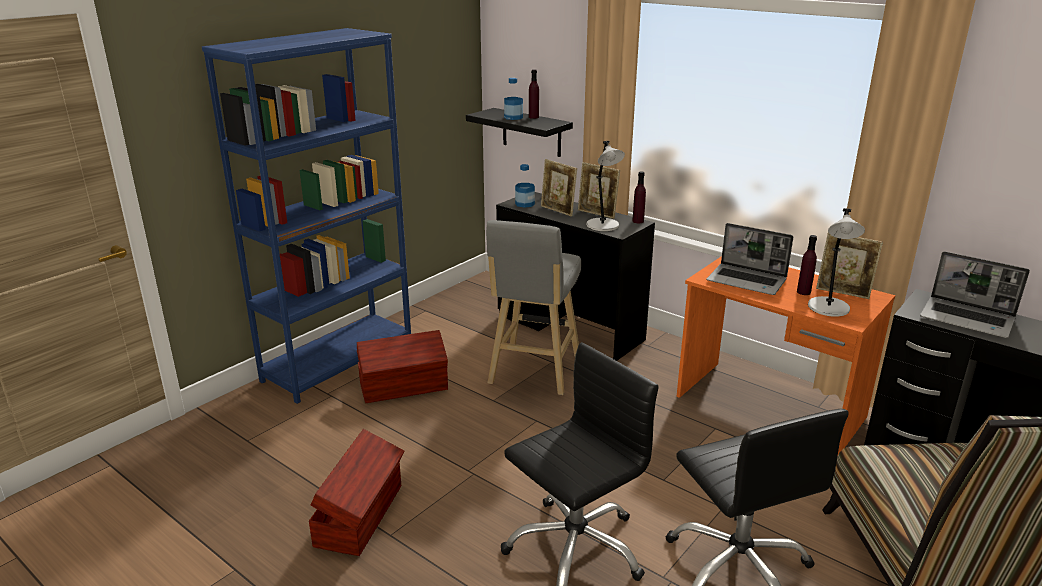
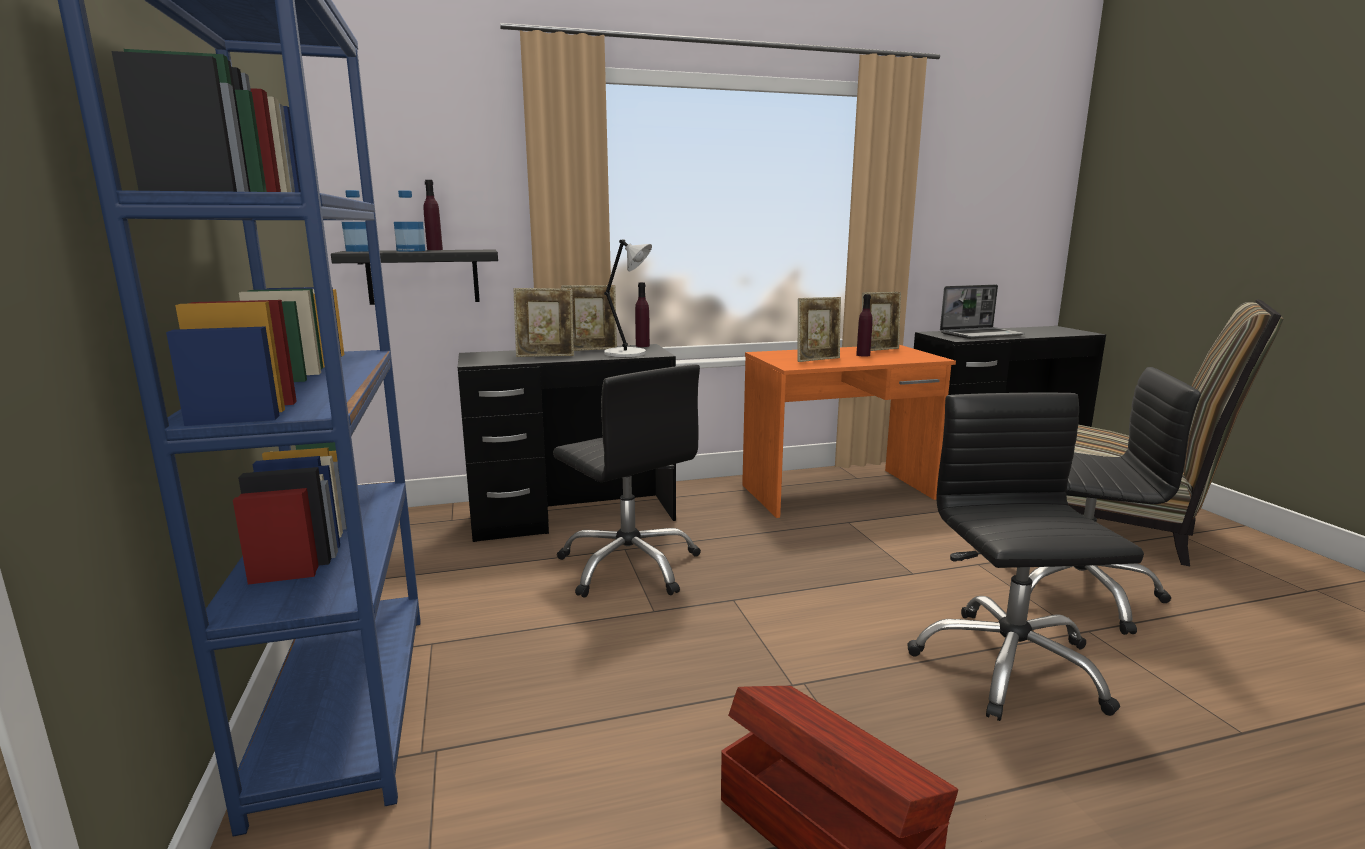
camera: 55 degrees left, 10 degrees down
(405, 387) = (524, 666): brown storage box -> none
(525, 204) = (491, 360): bottle -> bottle (360, 251)
(533, 372) = (629, 566): grey stool -> black office chair
(747, 281) = (817, 359): laptop -> picture frame
(829, 309) = (903, 357): grey table lamp -> none

